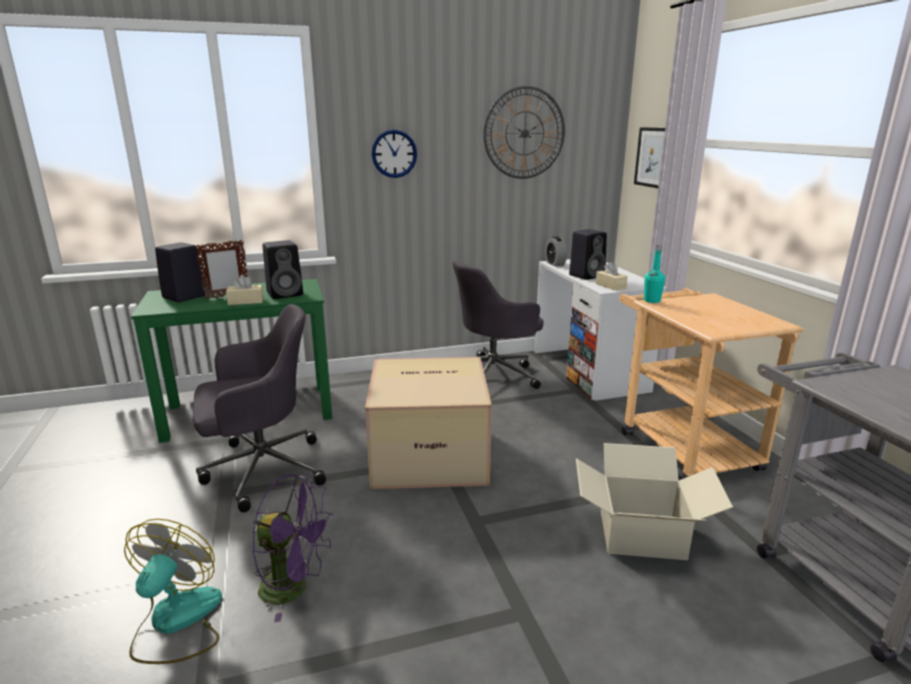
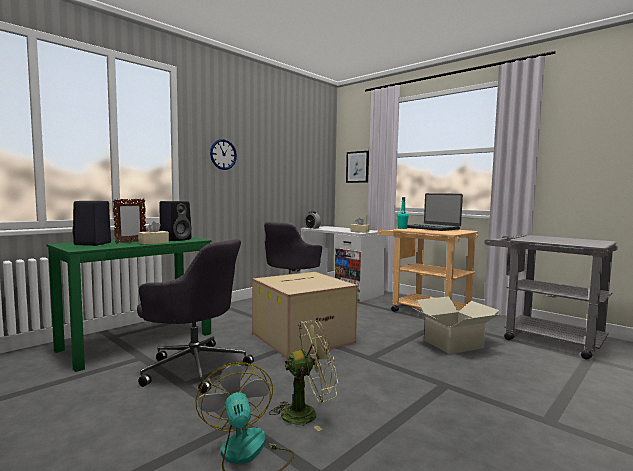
camera: 30 degrees left, 15 degrees down
(261, 470) = (194, 367): grey office chair -> grey office chair turned 75 degrees clockwise
(294, 588) = (307, 413): purple fan -> green fan
(524, 133) = (291, 150): wall clock -> none
(587, 275) = (339, 230): black speaker -> none
(715, 307) = (433, 228): none -> laptop

